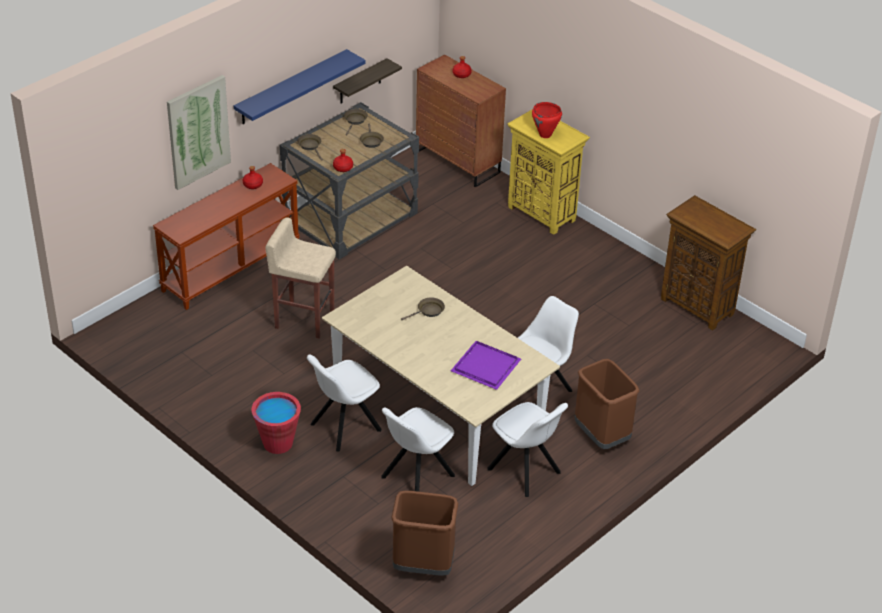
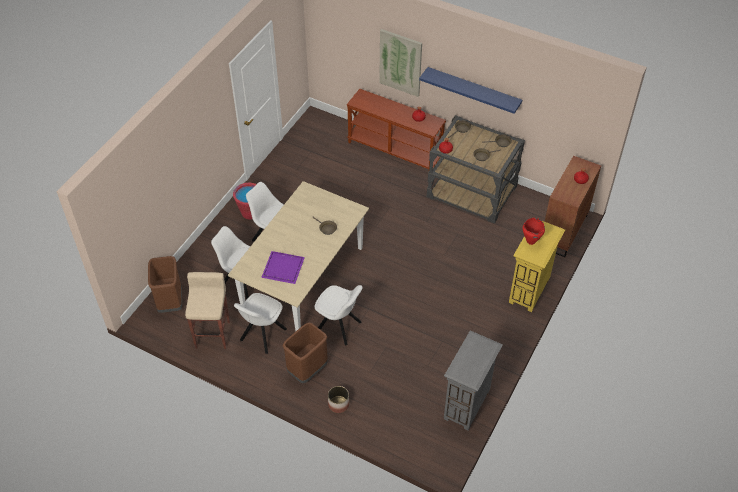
camera: 75 degrees right, 10 degrees up
(304, 319) = (361, 195): beige stool -> beige stool (213, 334)
(360, 82) = (530, 129): shelf -> none
(666, 417) = (338, 404): none -> planter
(698, 307) = (467, 406): brown cabinet -> grey cabinet

